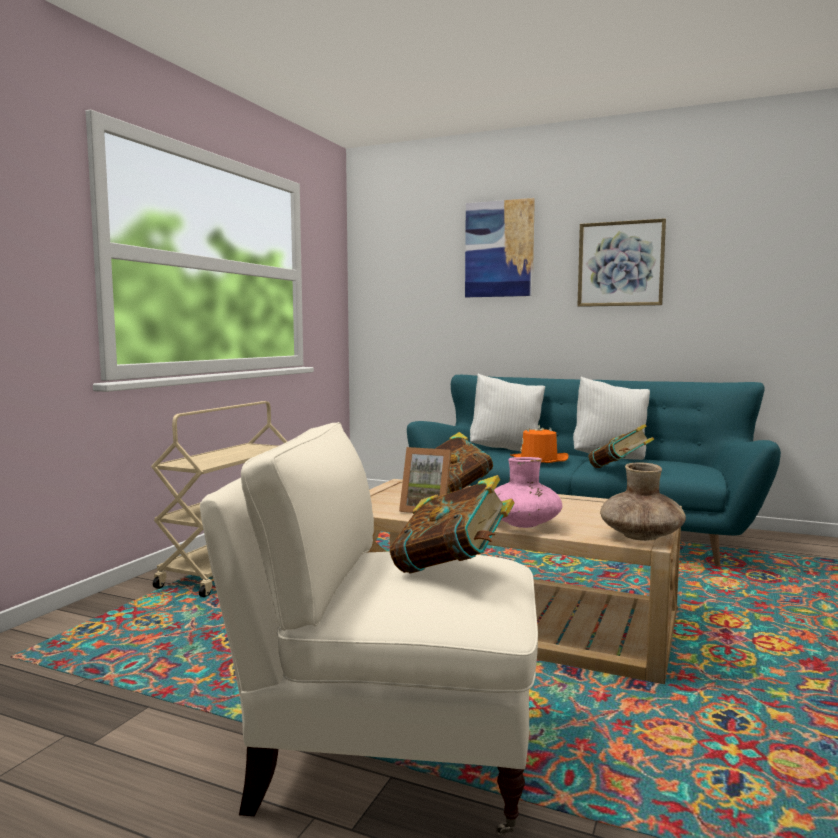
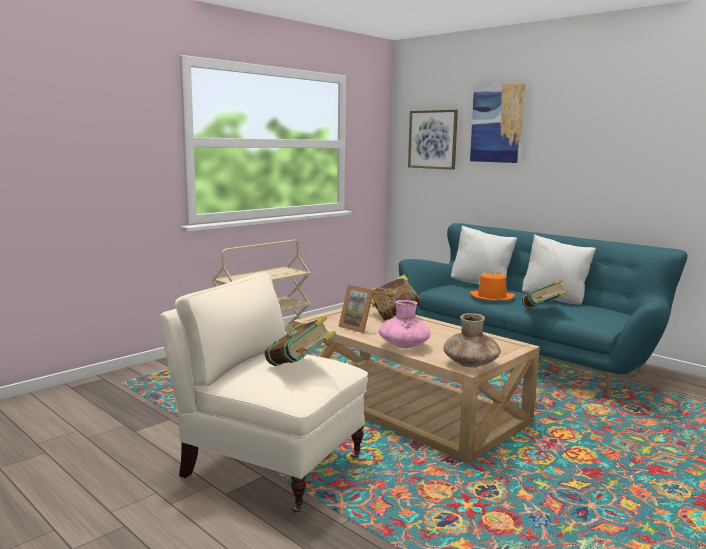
camera: 20 degrees right, 5 degrees up
(620, 264) = (589, 140): picture -> picture (432, 139)

